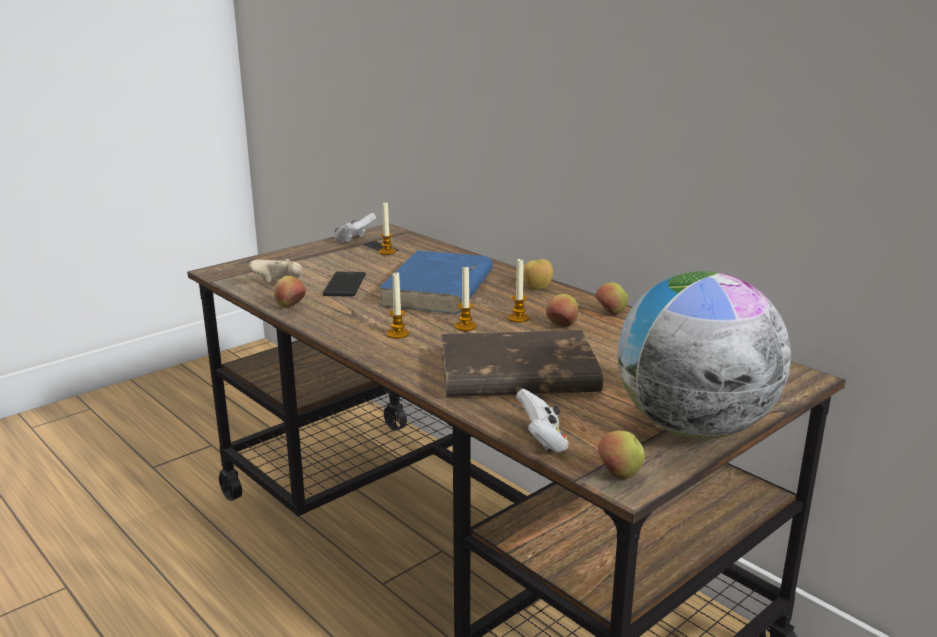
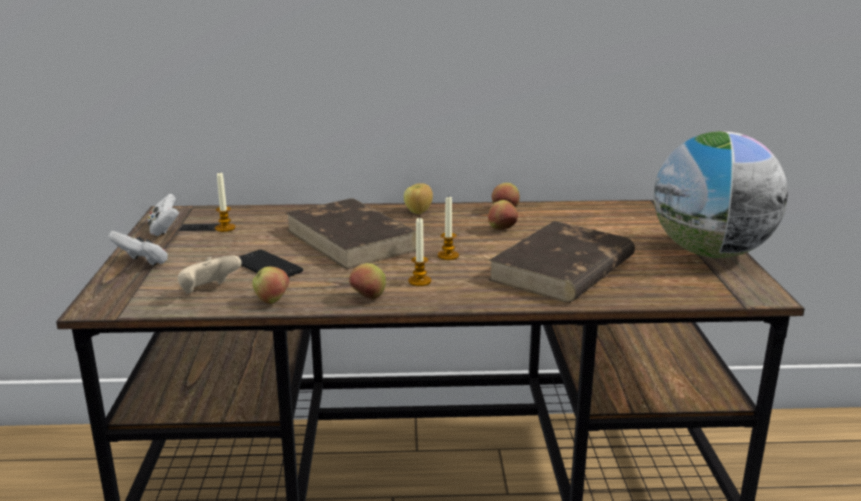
camera: 50 degrees left, 0 degrees up
(438, 289) = (353, 239): blue book -> brown book
(518, 318) = (464, 236): candle -> none
(542, 441) = (679, 297): white game controller -> white game controller (142, 263)
(619, 474) = (751, 293): apple -> apple (368, 298)

